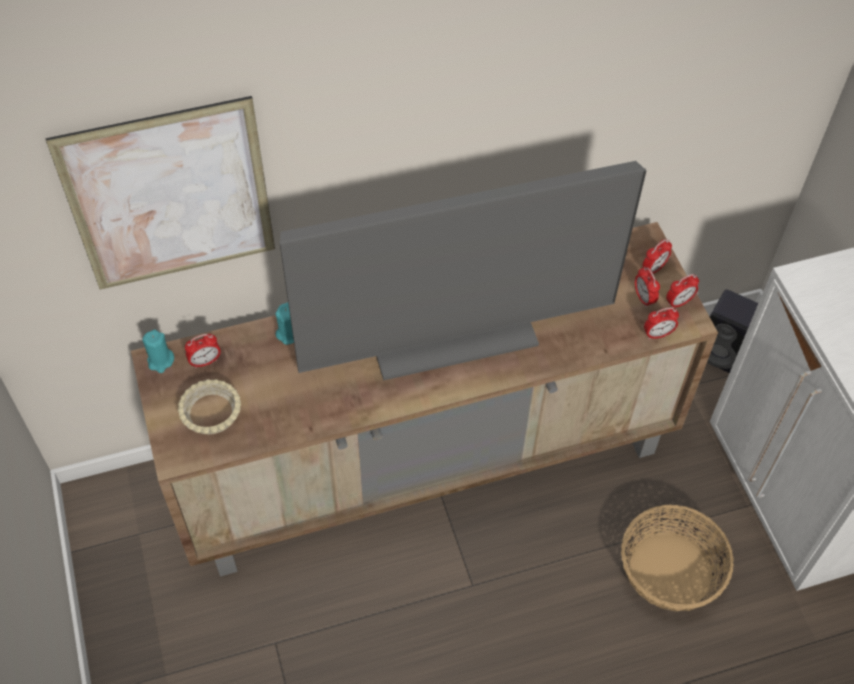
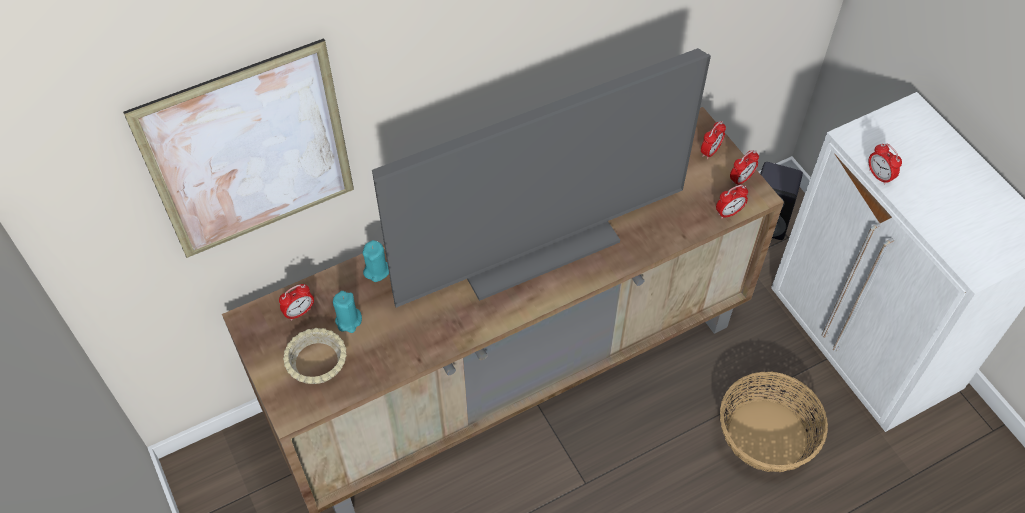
camera: 10 degrees left, 0 degrees up
(160, 361) = (254, 319): turquoise candle -> turquoise candle (348, 321)
(643, 298) = (707, 181): alarm clock -> alarm clock (879, 176)

